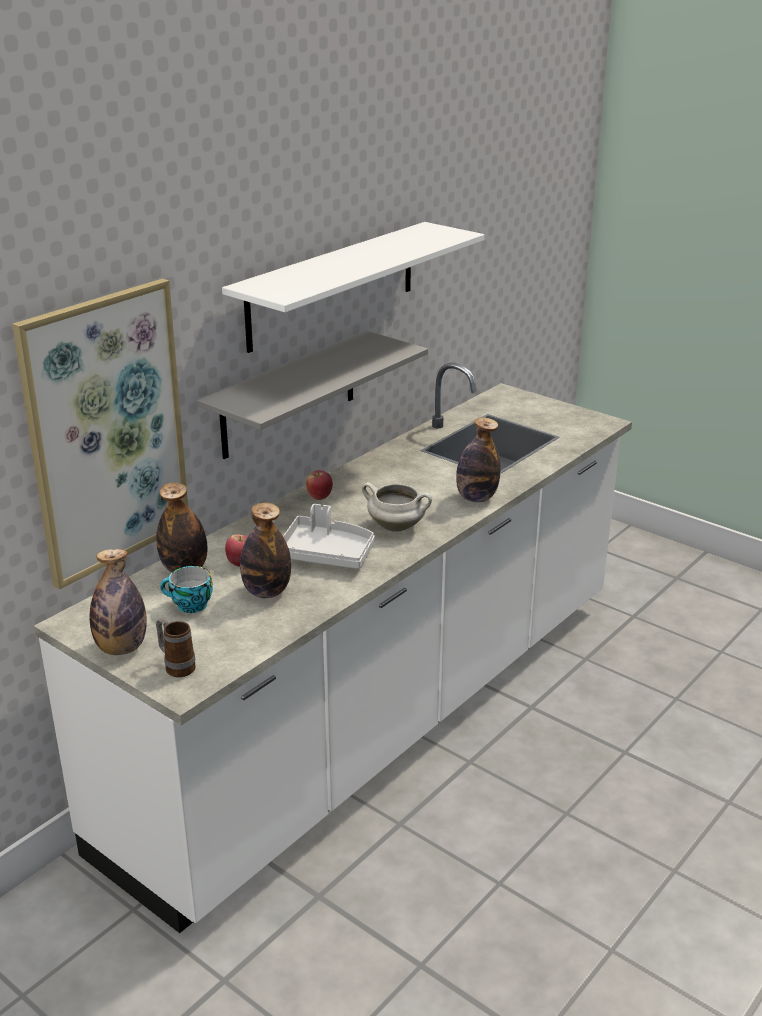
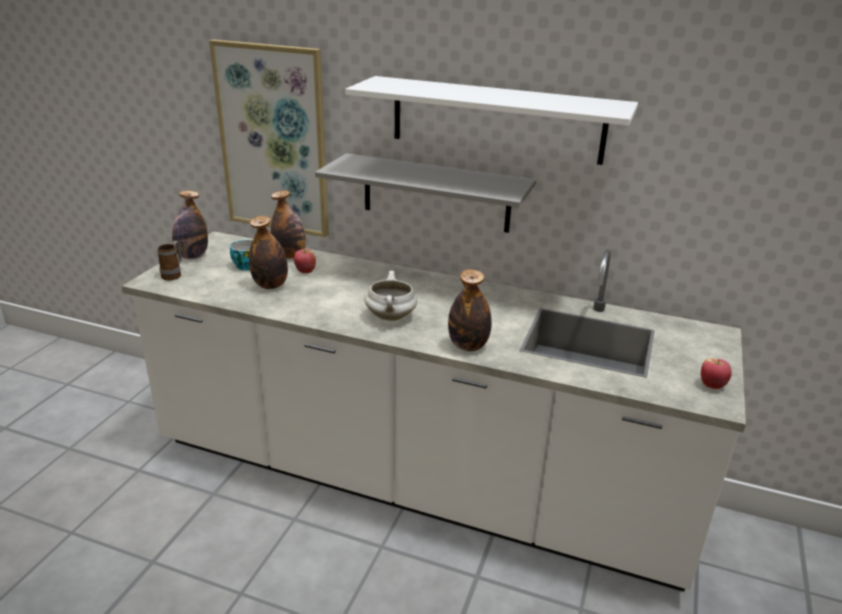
camera: 70 degrees right, 0 degrees up
(319, 497) = (419, 280): apple -> apple (712, 385)
(326, 553) = (333, 297): grey tray -> none

